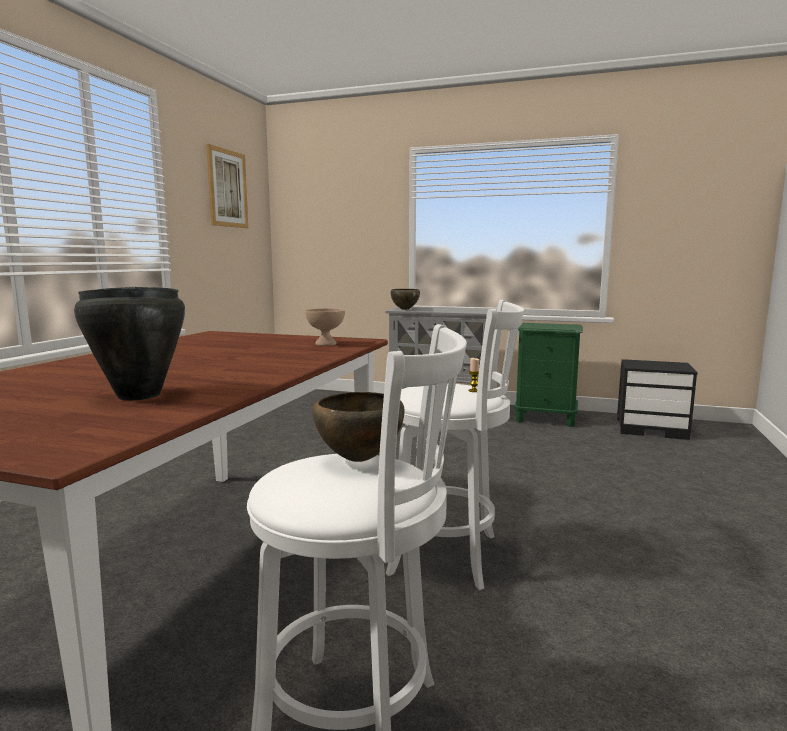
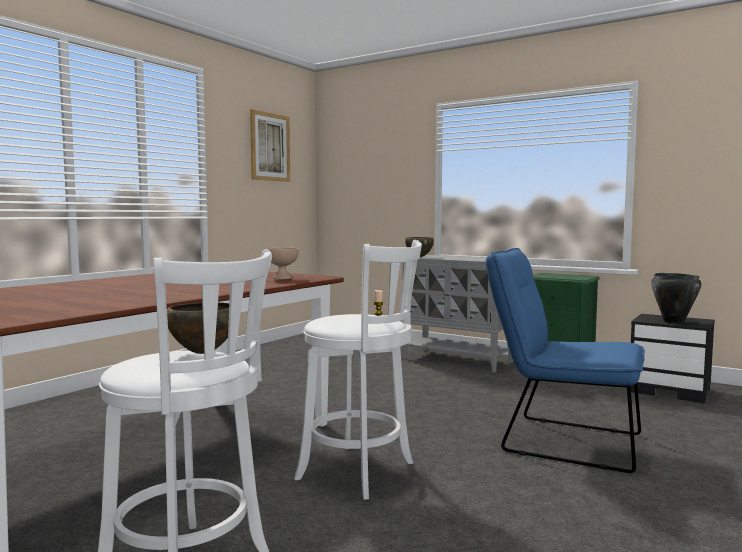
camera: 15 degrees right, 5 degrees down
(138, 396) = (79, 301): black cooking pot -> black cooking pot (673, 322)
(608, 493) = (561, 441): none -> blue chair

